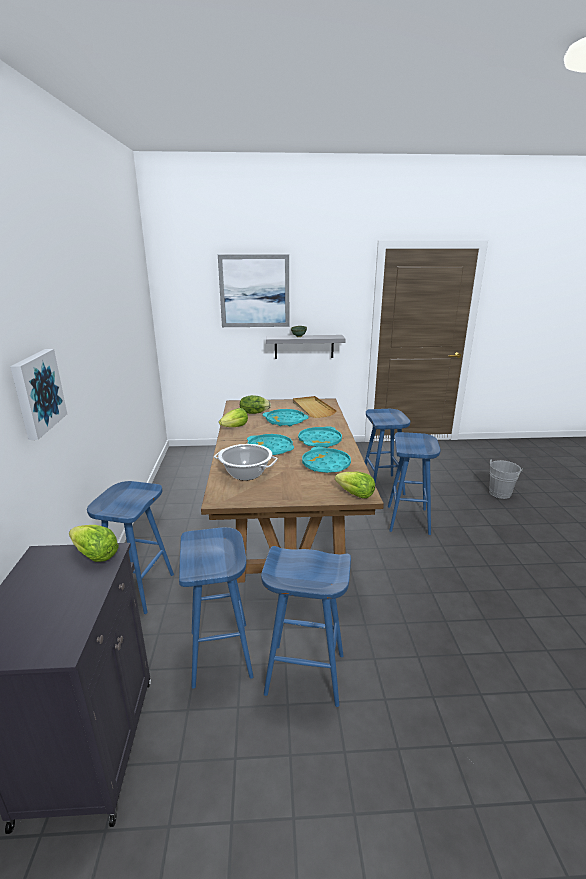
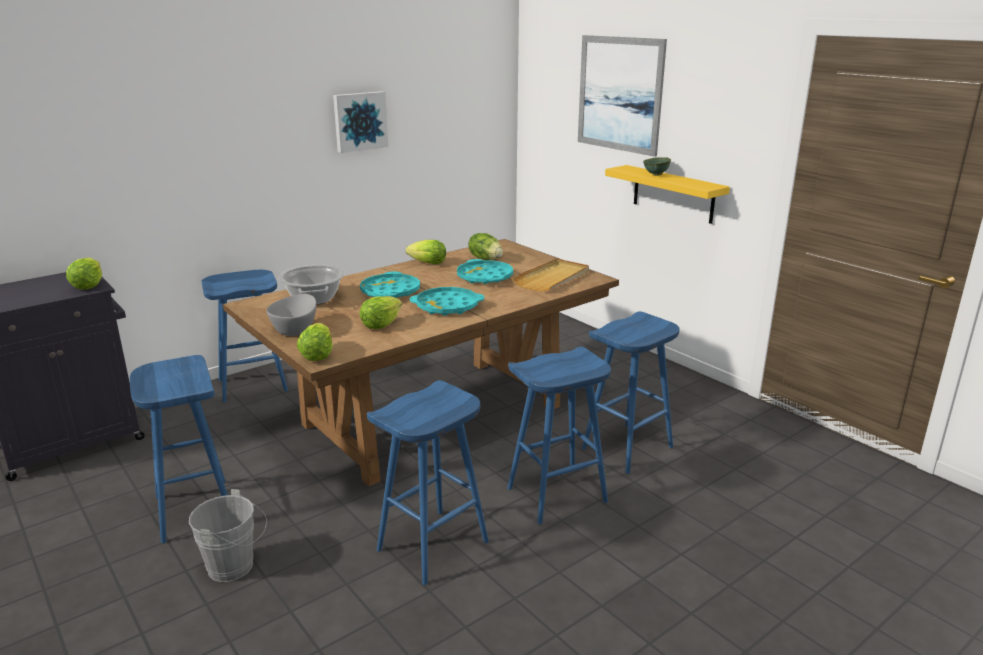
camera: 55 degrees right, 0 degrees up
(37, 392) = (158, 151): picture -> picture (359, 121)
(221, 654) = (195, 457): blue stool -> blue stool (432, 547)
(298, 492) = (296, 329): none -> grey bowl
(304, 346) = (673, 194): grey shelf -> yellow shelf
(326, 465) = (381, 325): turquoise tray -> lettuce
(501, 492) = (784, 569): grey bucket -> grey bucket (235, 567)

